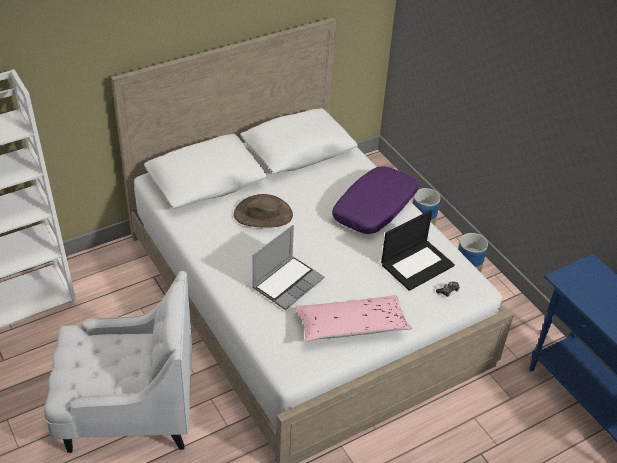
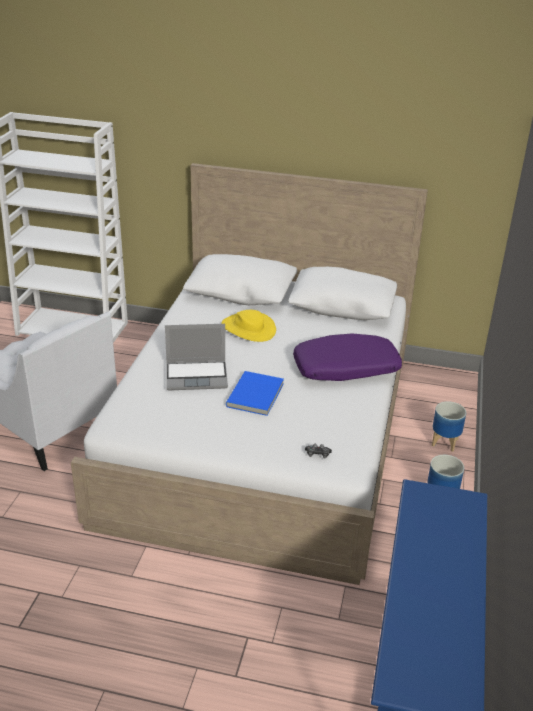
camera: 45 degrees right, 10 degrees down
(263, 214) = (248, 328): brown hat -> yellow hat
(350, 271) = (256, 395): none -> blue book
(351, 326) = (198, 428): pink pillow -> none
(417, 264) = (320, 422): laptop -> none

